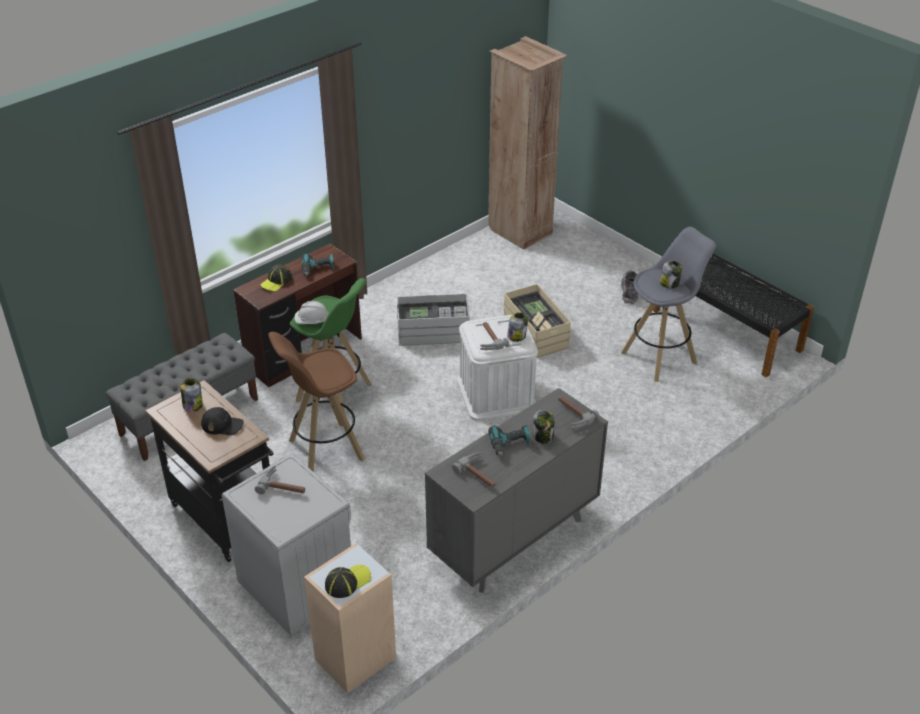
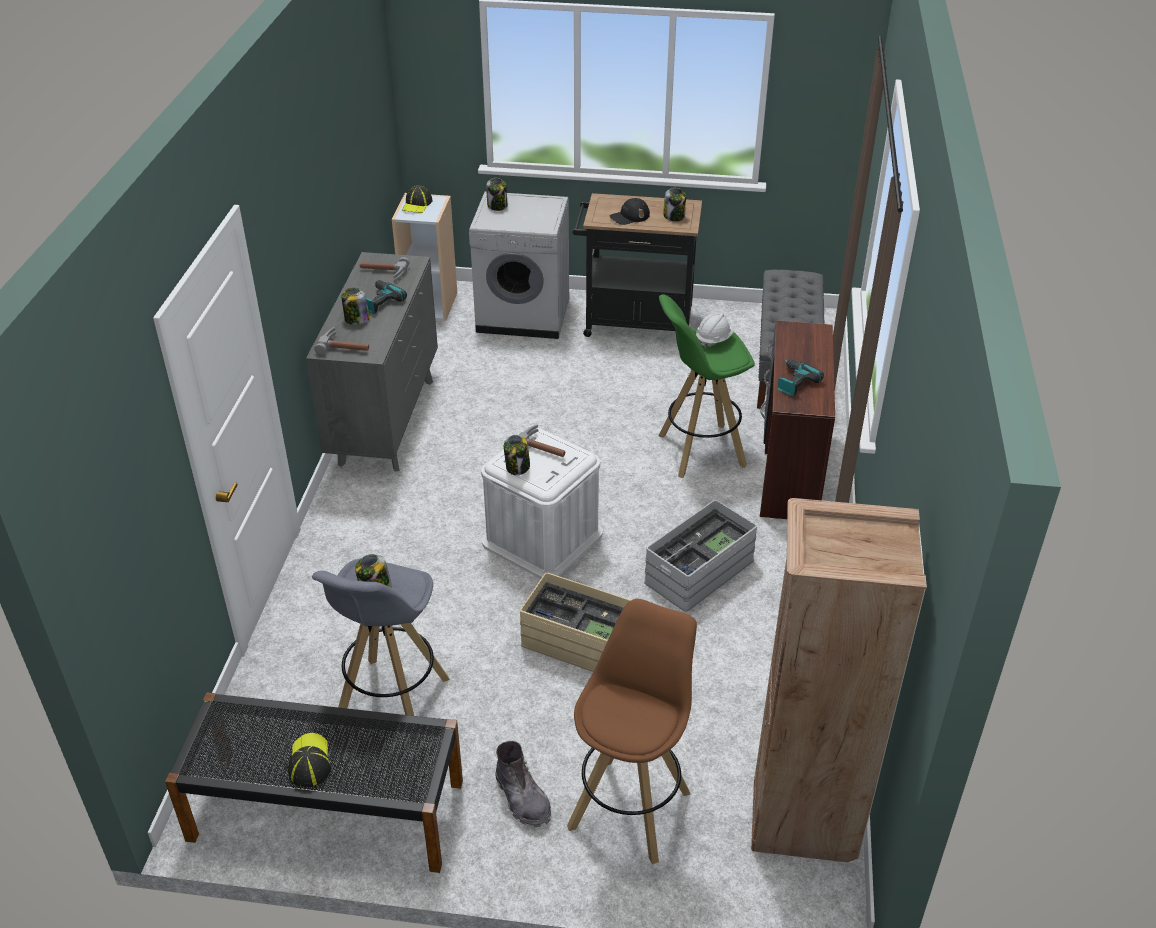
camera: 140 degrees right, 0 degrees up
(276, 281) = (808, 350): cap -> cap (309, 762)
(284, 485) = (531, 217): hammer -> none
(292, 518) = (497, 206): none -> jar
(324, 450) = (636, 402): brown stool -> brown stool (632, 807)

